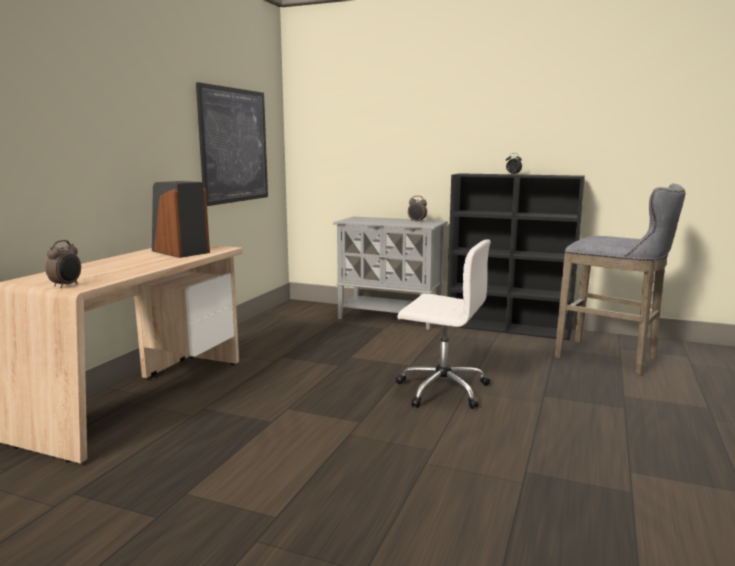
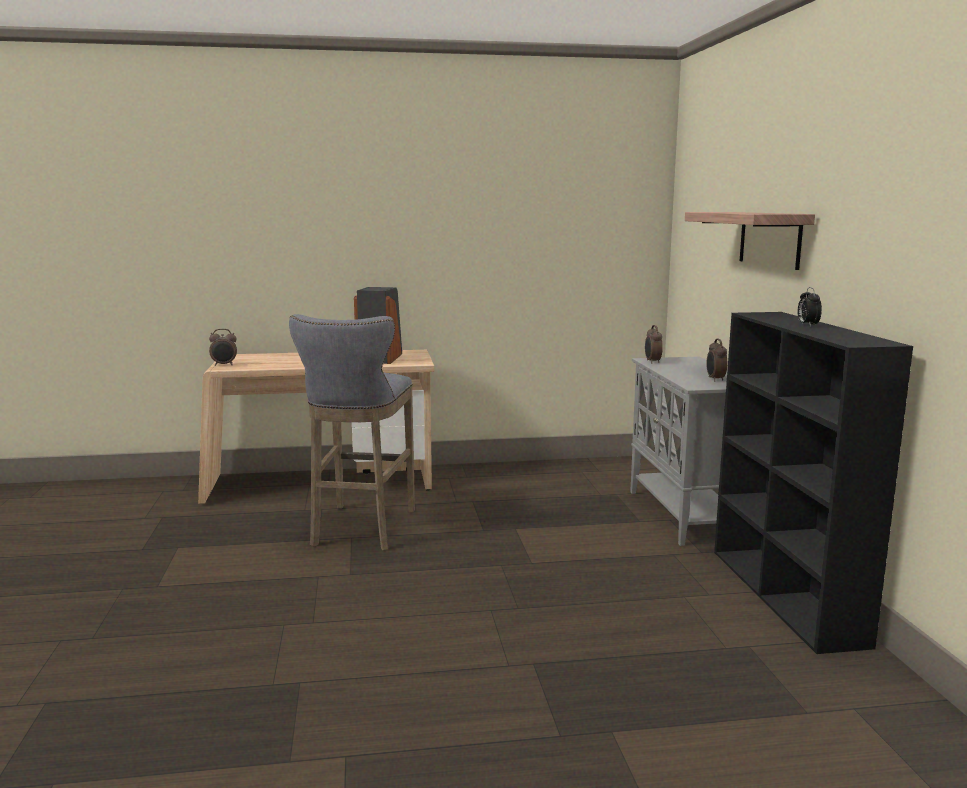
camera: 60 degrees right, 0 degrees up
(234, 145) = (550, 248): picture -> none
(352, 221) = (652, 362): none -> alarm clock
(430, 131) = (770, 239): none -> shelf
(441, 389) = (477, 595): white office chair -> none
(611, 358) = (782, 704): grey stool -> grey stool (361, 530)

